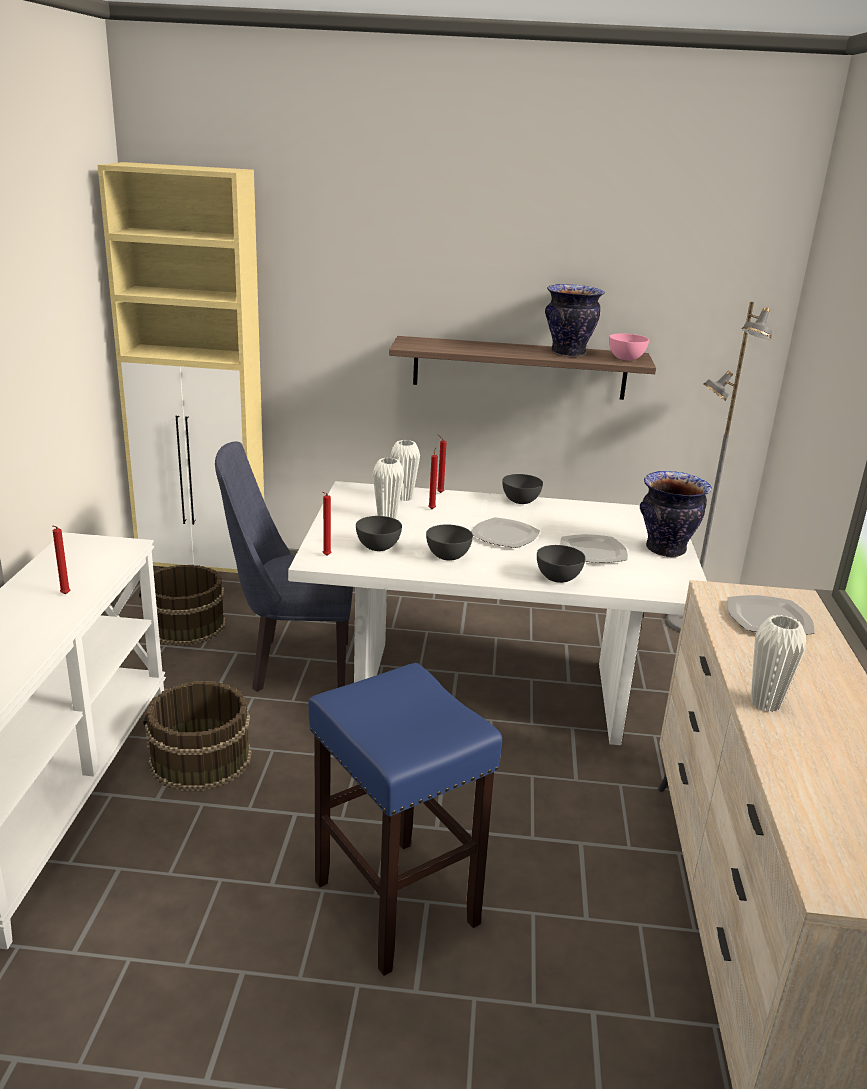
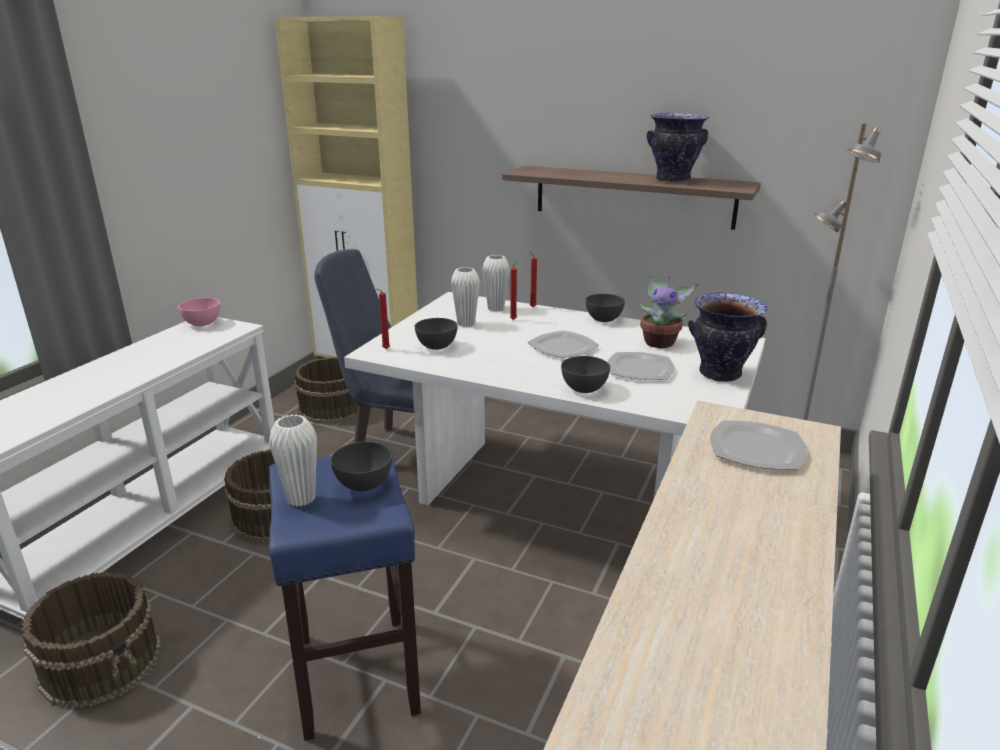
camera: 20 degrees right, 0 degrees up
(64, 595) = (157, 359): red candle -> none
(105, 953) = (102, 661): none -> brown bucket
(448, 556) = (493, 360): grey bowl -> grey bowl (364, 484)
(591, 521) = (660, 342): none -> potted plant
(626, 359) = (729, 185): pink bowl -> pink bowl (203, 323)
(765, 703) = (678, 536): white vase -> white vase (301, 498)

